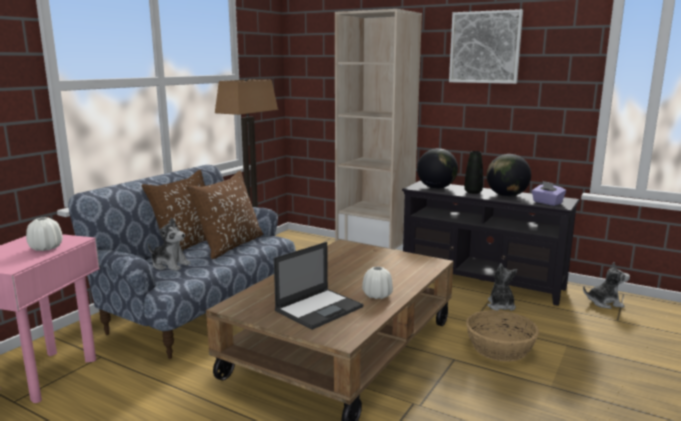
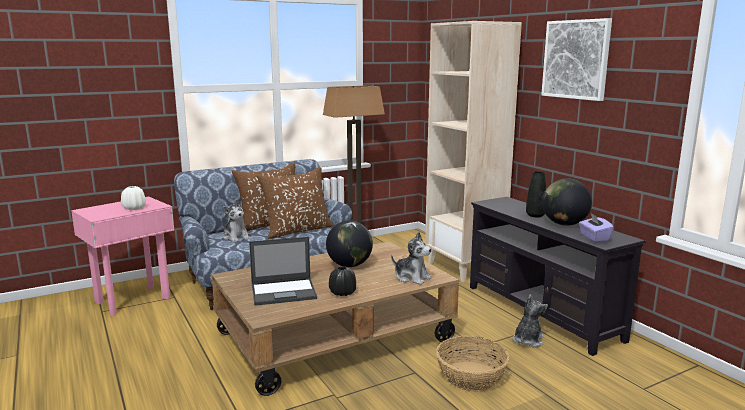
camera: 30 degrees right, 0 degrees up
(377, 295) = (342, 293): white vase -> black vase
(436, 188) = (506, 206): globe -> globe (349, 265)
(604, 303) = (656, 368): plush toy -> plush toy (412, 277)

